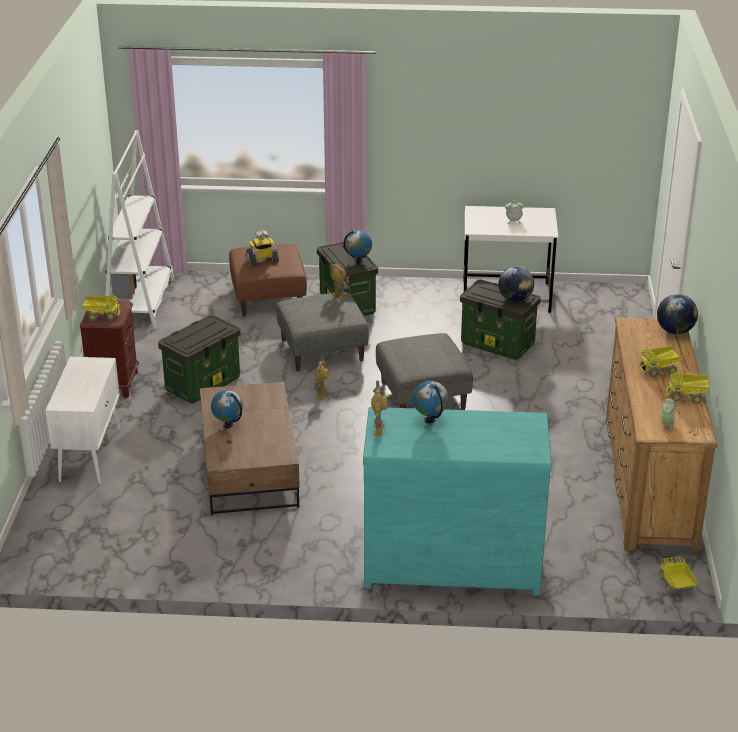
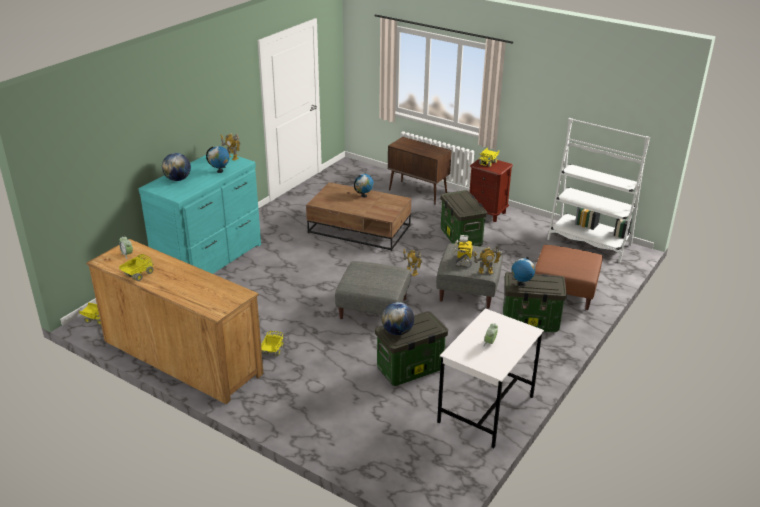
camera: 120 degrees right, 0 degrees up
(90, 454) = (418, 193): white cabinet -> brown cabinet
(262, 261) = (567, 258): toy robot -> toy robot (463, 260)
(659, 370) = (177, 279): toy truck -> toy truck (272, 350)
(674, 331) = (208, 308): globe -> globe (178, 179)

